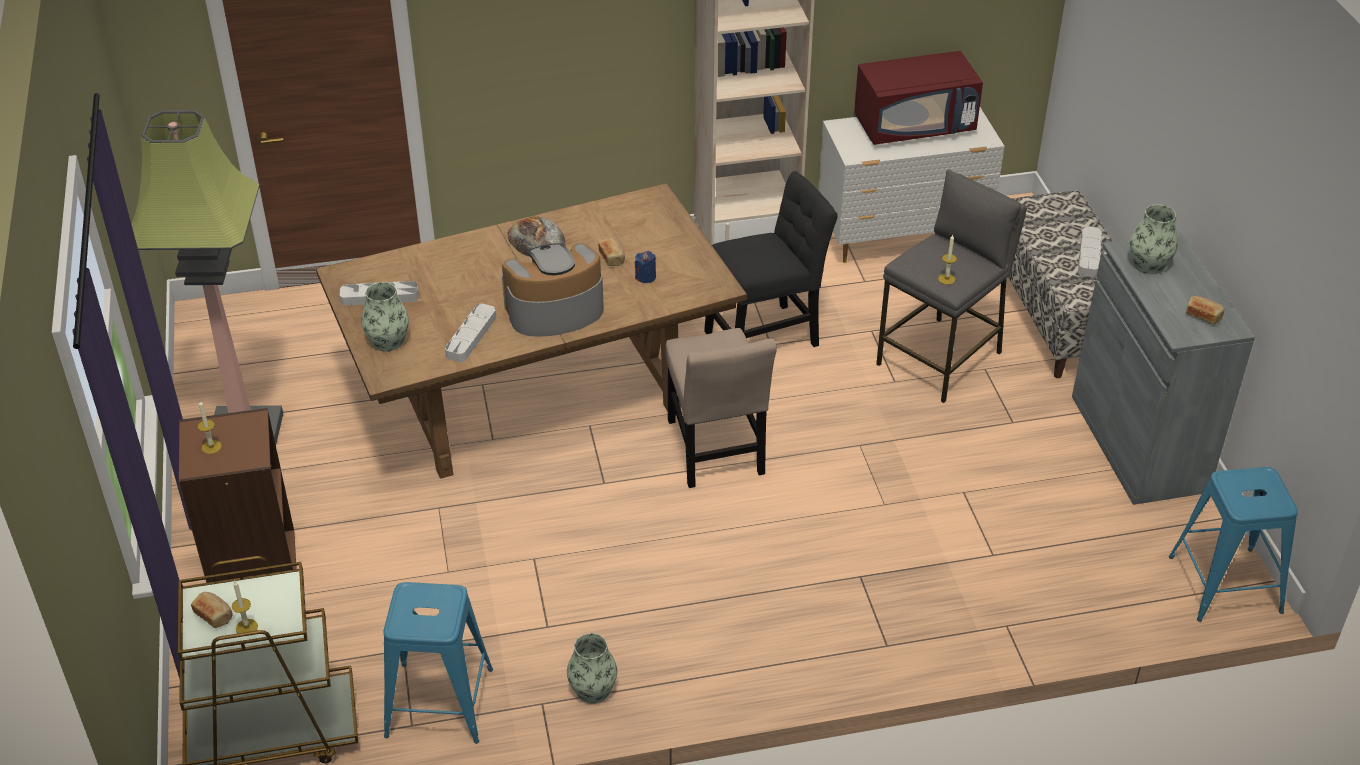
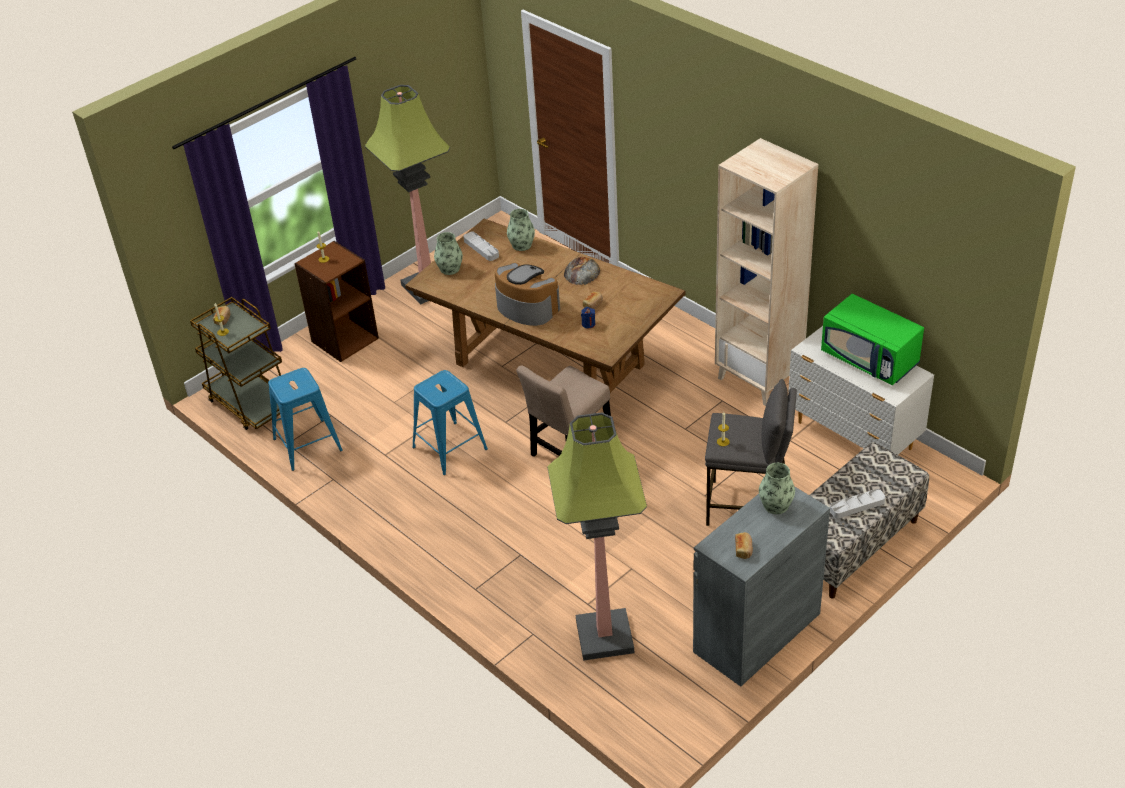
camera: 60 degrees right, 0 degrees up
(471, 336) = (479, 292): grey tray -> none
(593, 689) = (355, 492): vase -> vase (522, 245)
(766, 335) = (691, 423): black chair -> none
(914, 126) = (870, 359): red microwave -> green microwave
(1058, 566) = (604, 637): none -> floor lamp
(1225, 584) = (658, 725): blue stool -> blue stool (450, 448)

